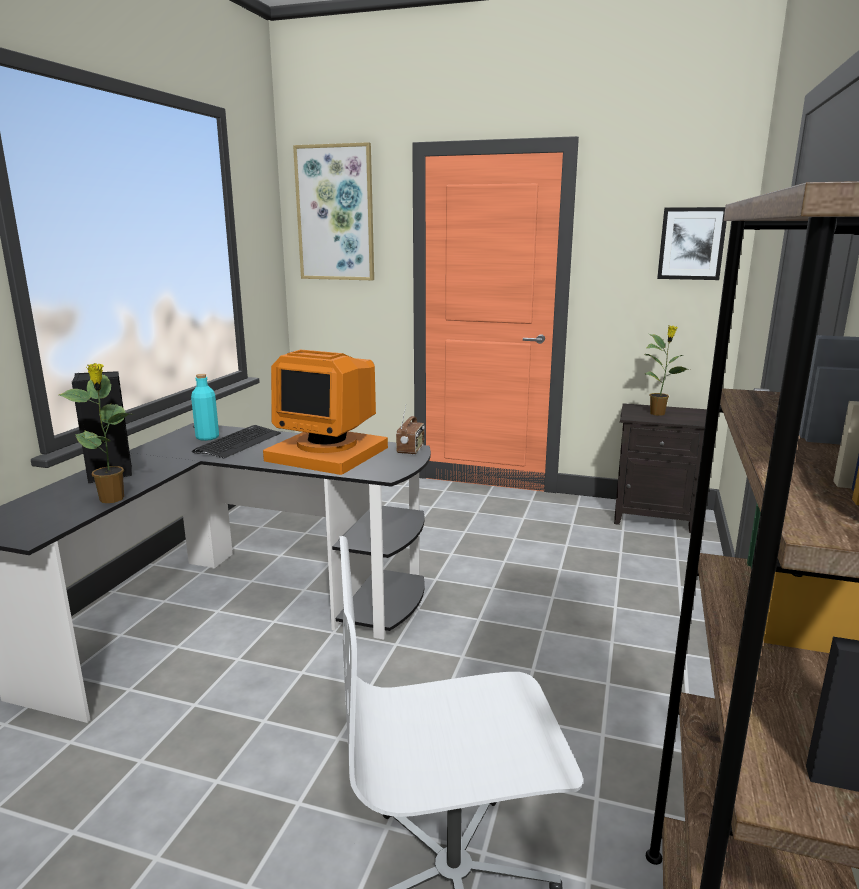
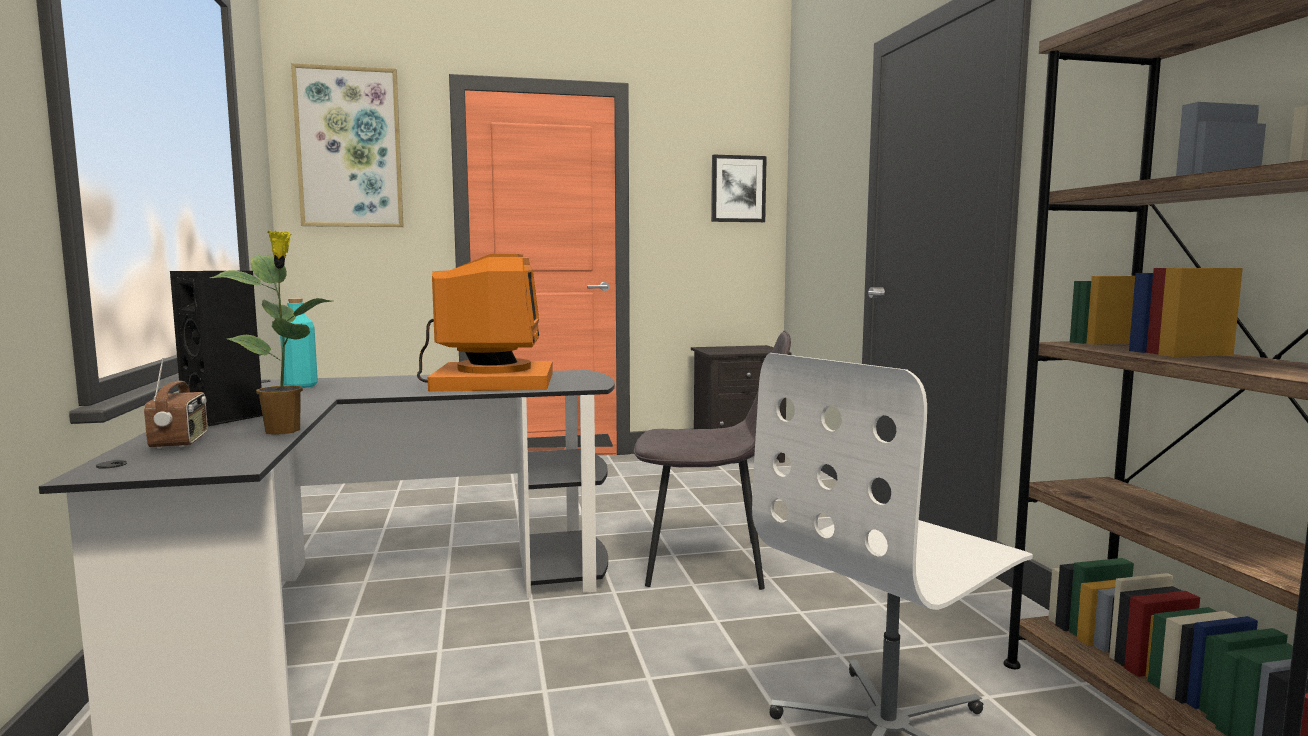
camera: 30 degrees left, 10 degrees down
(238, 443) = (356, 385): keyboard -> none
(329, 453) = (491, 381): monitor -> monitor turned 90 degrees counterclockwise
(411, 450) = (577, 372): radio -> radio (180, 442)
(498, 637) = (709, 563): none -> grey chair
(658, 413) = (734, 349): potted plant -> none

